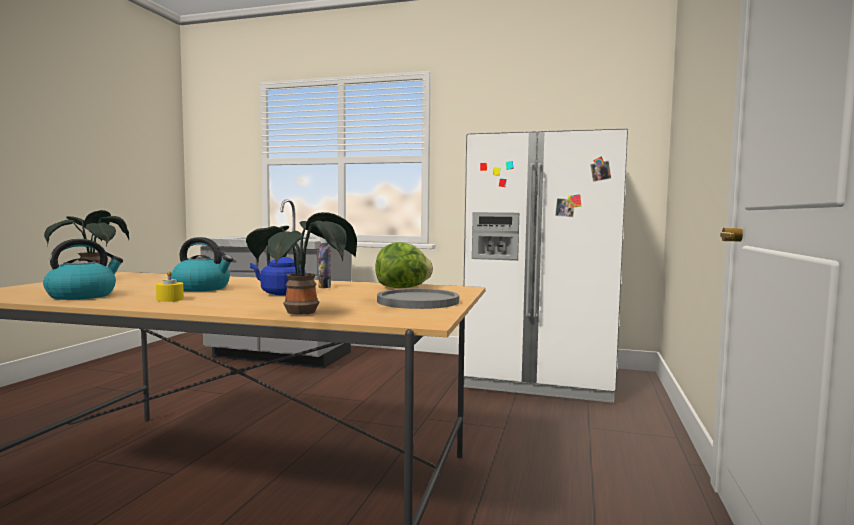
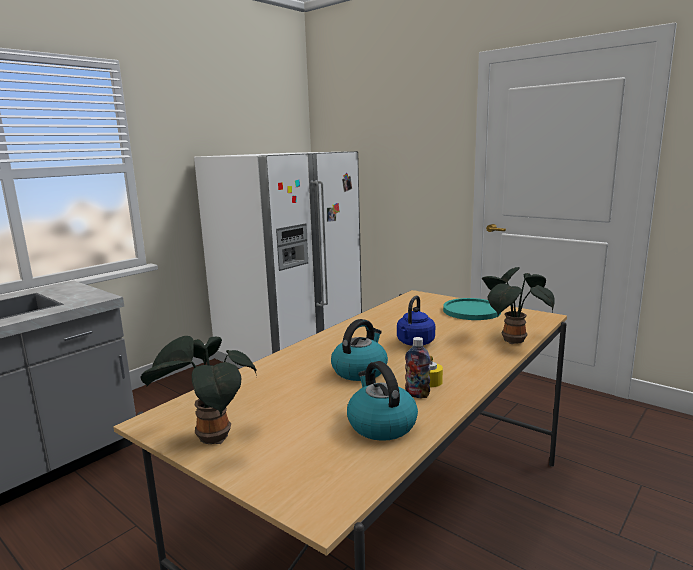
camera: 65 degrees left, 10 degrees up
(324, 287) = (383, 328): bottle -> bottle (417, 394)
(403, 288) = (405, 308): lettuce -> none
(418, 301) = (471, 310): grey plate -> turquoise plate

